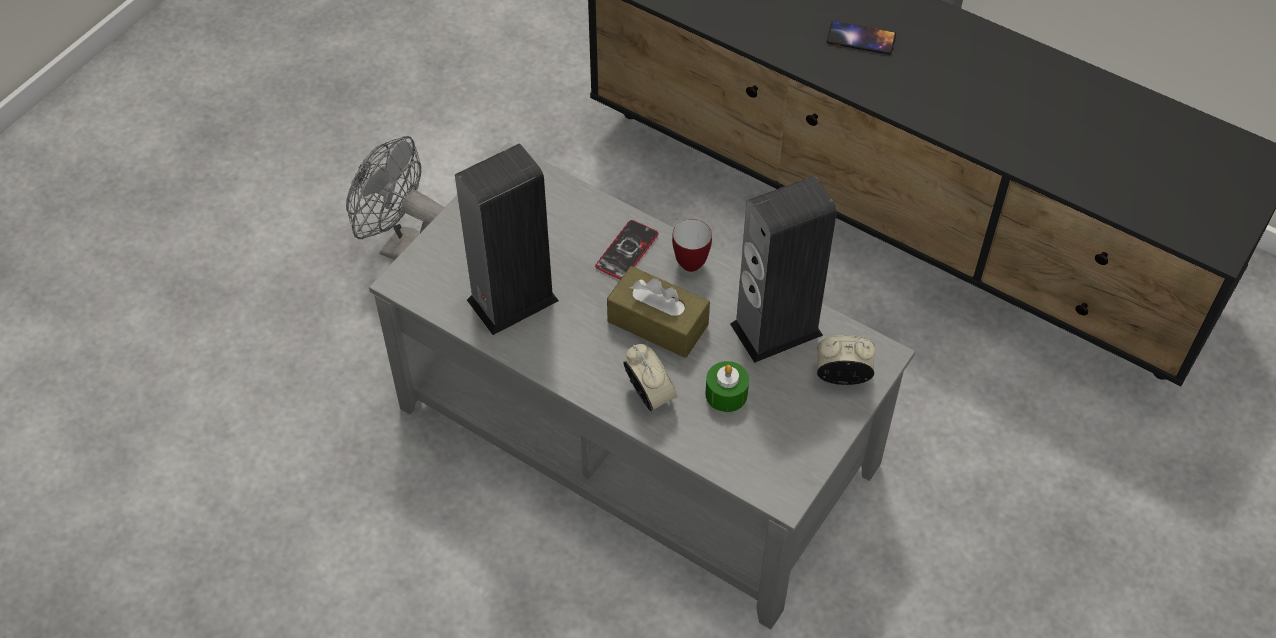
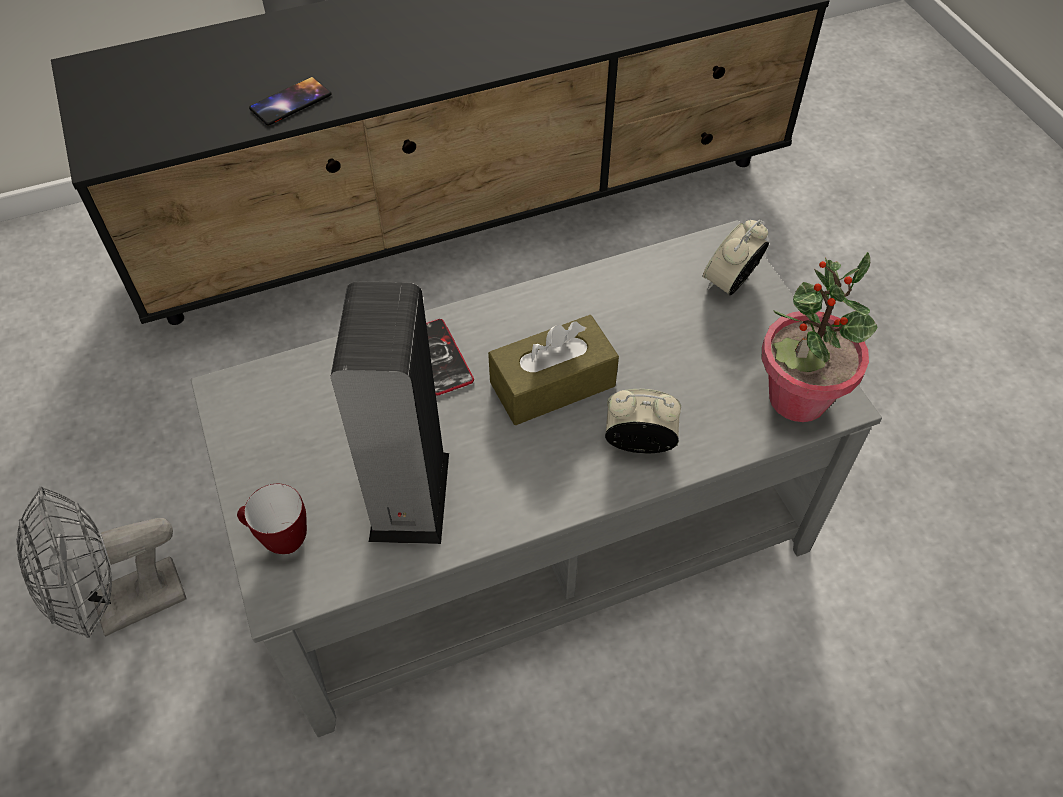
camera: 55 degrees left, 0 degrees up
(688, 260) = (495, 316): mug -> mug (279, 541)
(726, 394) = (684, 379): green candle -> none
(766, 468) = (797, 398): none -> potted plant
(776, 329) = (637, 298): speaker -> none
(861, 38) = (379, 49): phone -> phone (290, 102)

